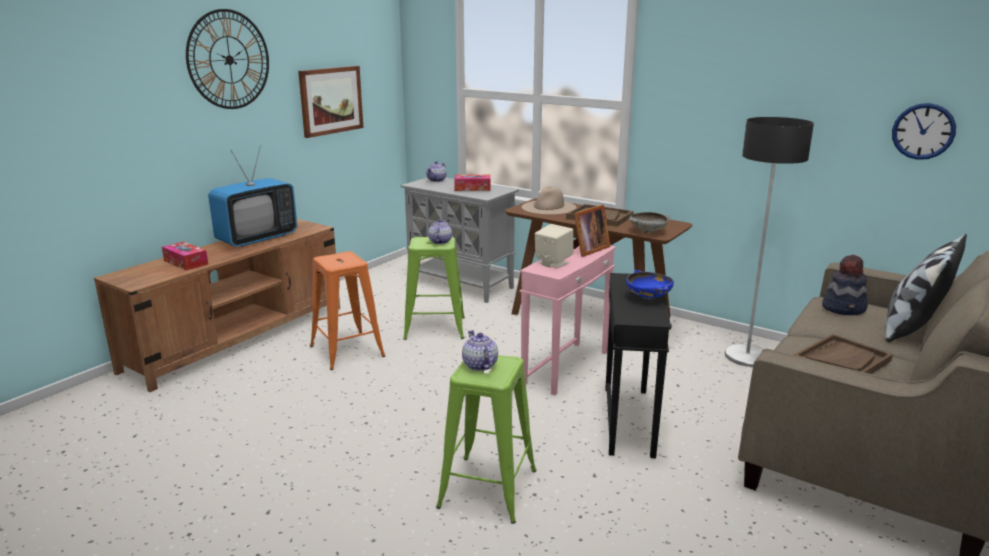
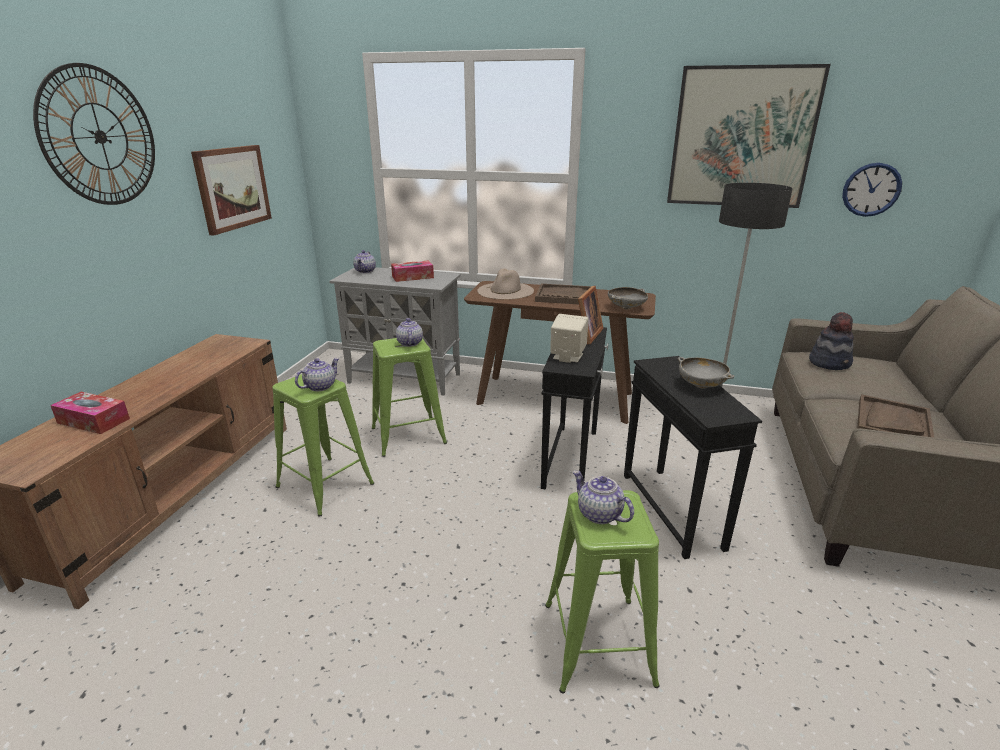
camera: 20 degrees left, 5 degrees up
(257, 239) = (179, 369): television -> none
(347, 262) = (320, 386): none -> teapot
(347, 351) = (325, 486): orange stool -> green stool
(567, 367) = (571, 458): pink side table -> black side table
(648, 297) = (701, 385): blue bowl -> grey bowl
(785, 73) = (741, 138): none -> picture
(913, 329) = (897, 375): pillow -> none

